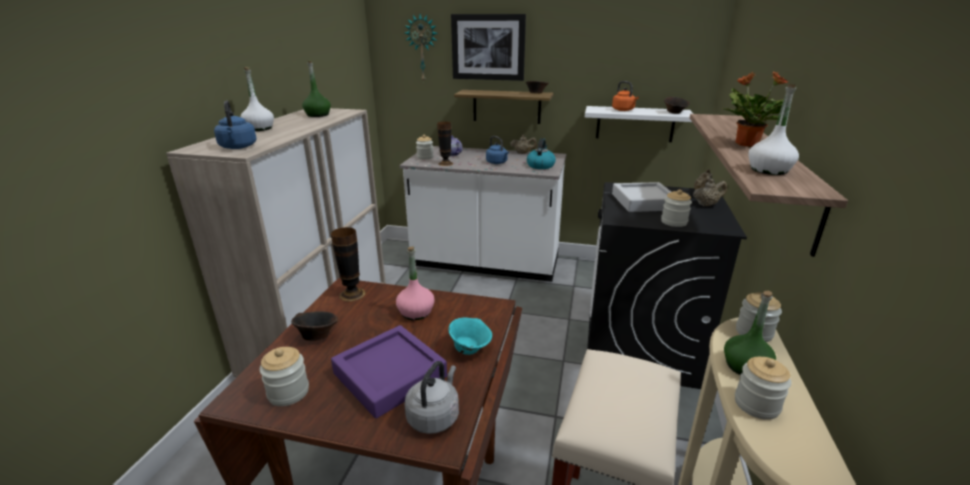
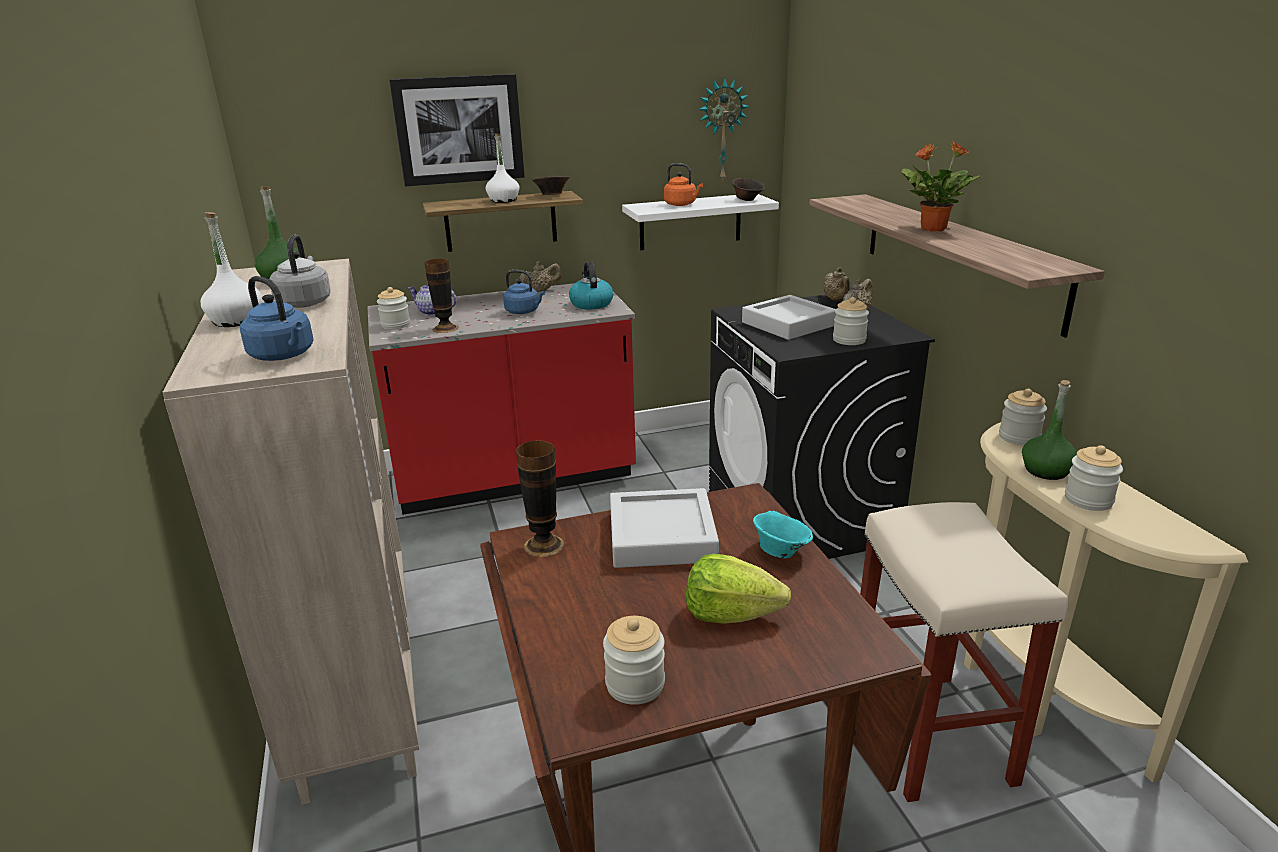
camera: 30 degrees left, 0 degrees up
(317, 336) = (573, 610): brown bowl -> none
(390, 375) = (731, 614): purple tray -> lettuce
(416, 312) = (662, 536): pink bottle -> grey tray
(422, 48) = (340, 140): wall clock -> wall clock (722, 130)
(434, 416) = (836, 631): grey kettle -> grey kettle (305, 302)
(486, 264) = (515, 479): white counter -> red counter
(768, 170) = (1001, 254): white bottle -> white bottle (503, 200)

